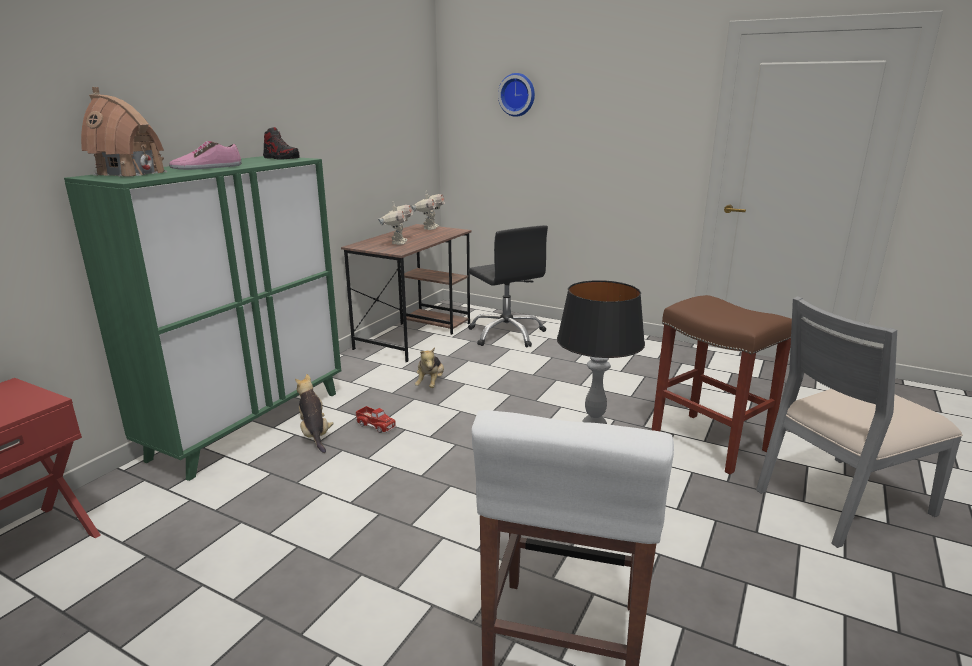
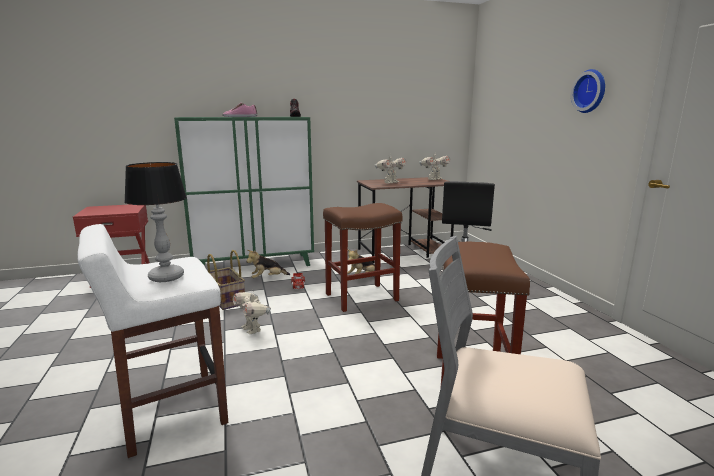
camera: 45 degrees right, 5 degrees down
(131, 173) = (202, 116): toy house -> none
(315, 434) = (267, 278): plush toy -> plush toy turned 135 degrees counterclockwise
(321, 489) = (226, 300): none -> basket
(443, 504) = (252, 329): none -> toy robot
(479, 408) = (361, 297): none -> brown stool
(517, 95) = (513, 81): wall clock -> wall clock (590, 91)

